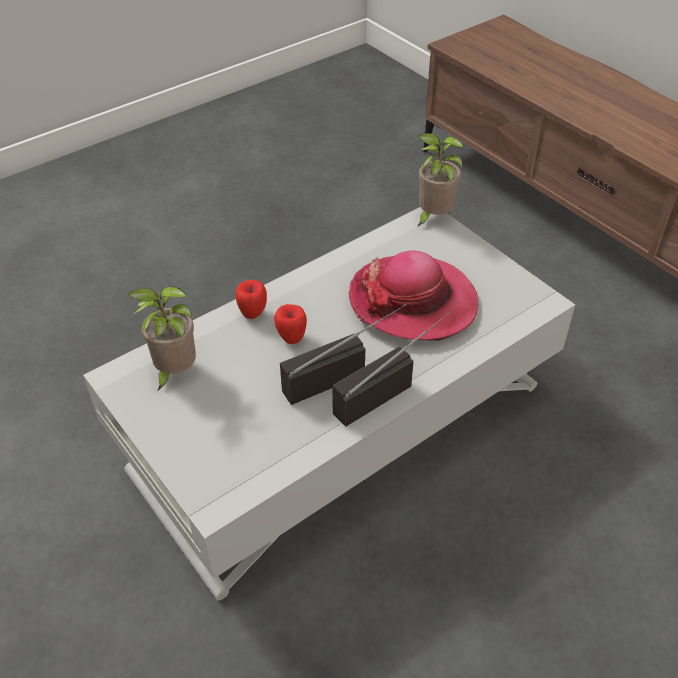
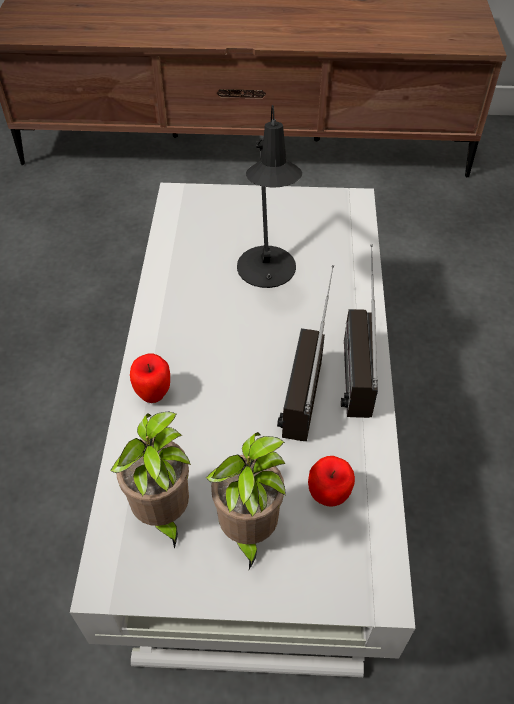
camera: 50 degrees left, 5 degrees up
(291, 339) = (221, 386): apple -> apple (328, 497)
(413, 301) = (267, 273): hat -> black table lamp
(433, 217) = (182, 194): potted plant -> potted plant (248, 532)

